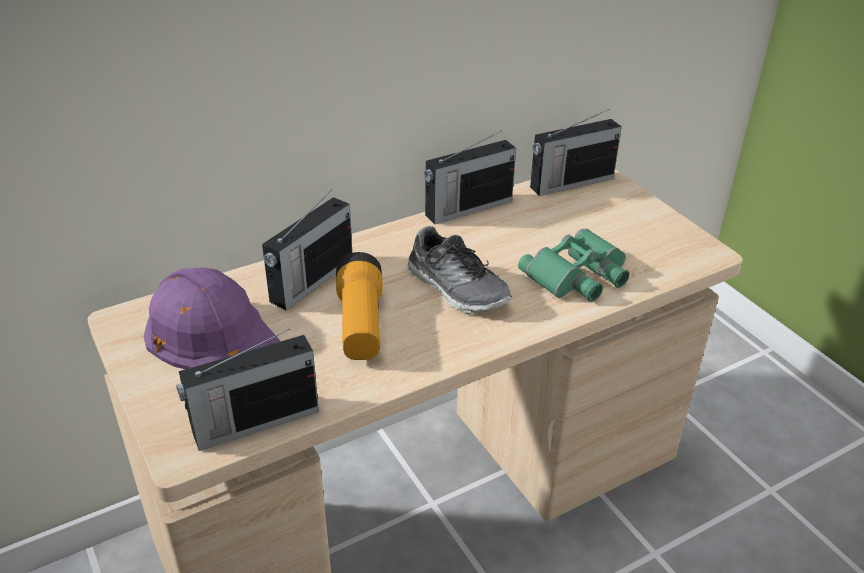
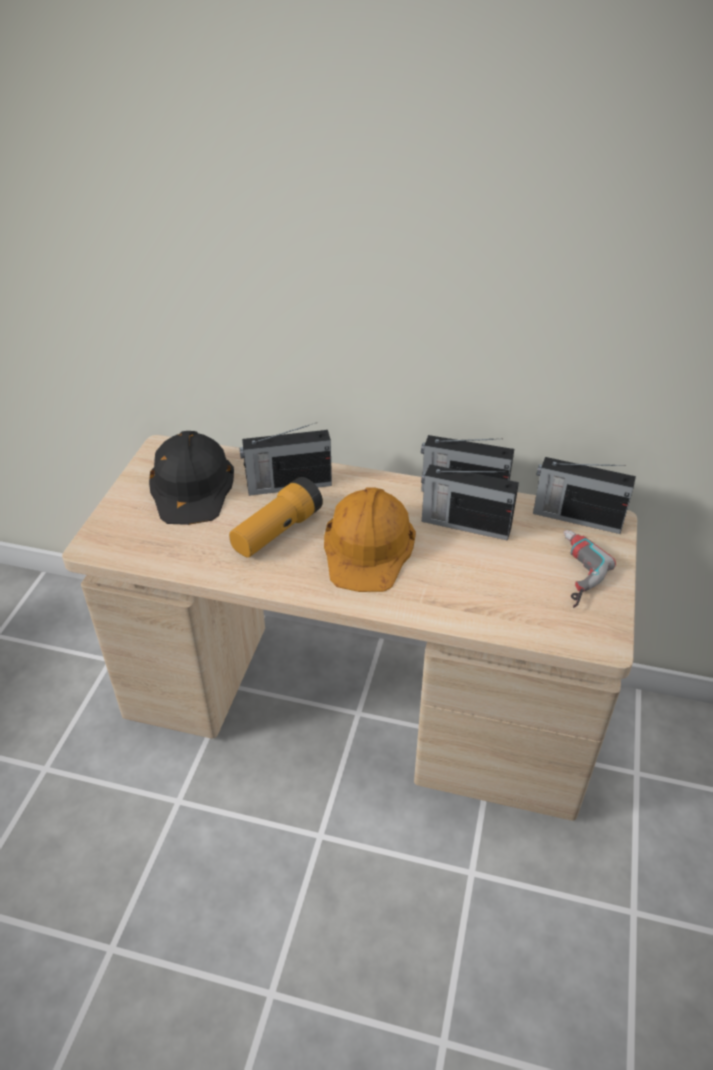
camera: 45 degrees right, 5 degrees up
(212, 334) = (192, 485): purple hard hat -> black hard hat
(253, 422) = (144, 553): radio -> radio (464, 524)
(457, 288) = (368, 546): shoe -> orange hard hat
(579, 275) = (468, 591): green binoculars -> none
(621, 221) = (570, 572): none -> power drill

